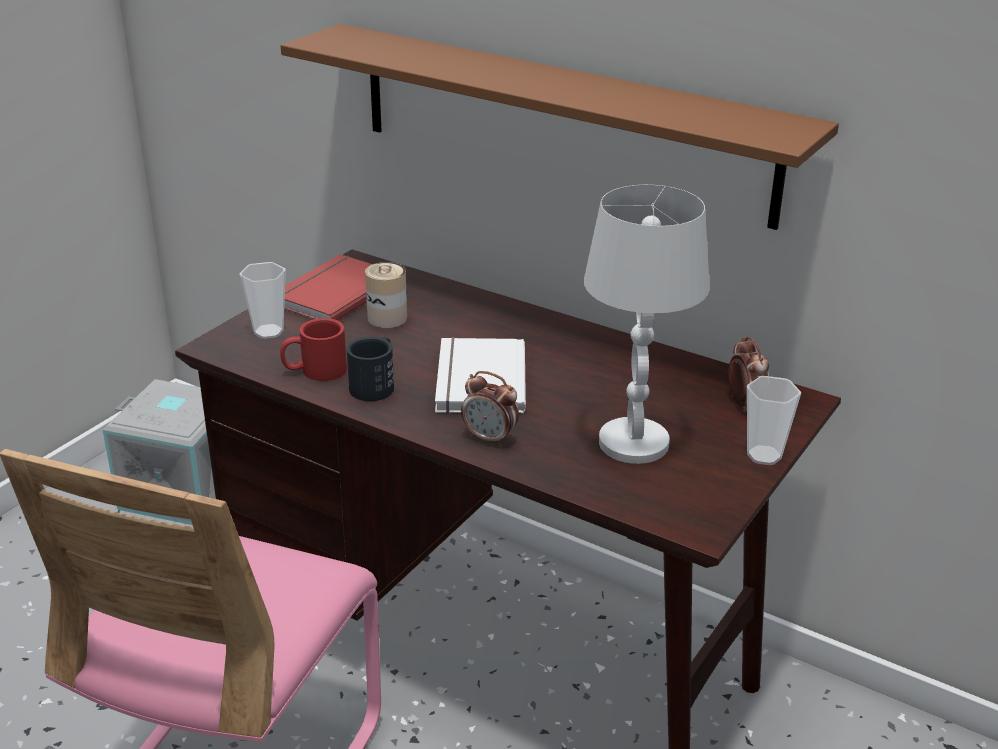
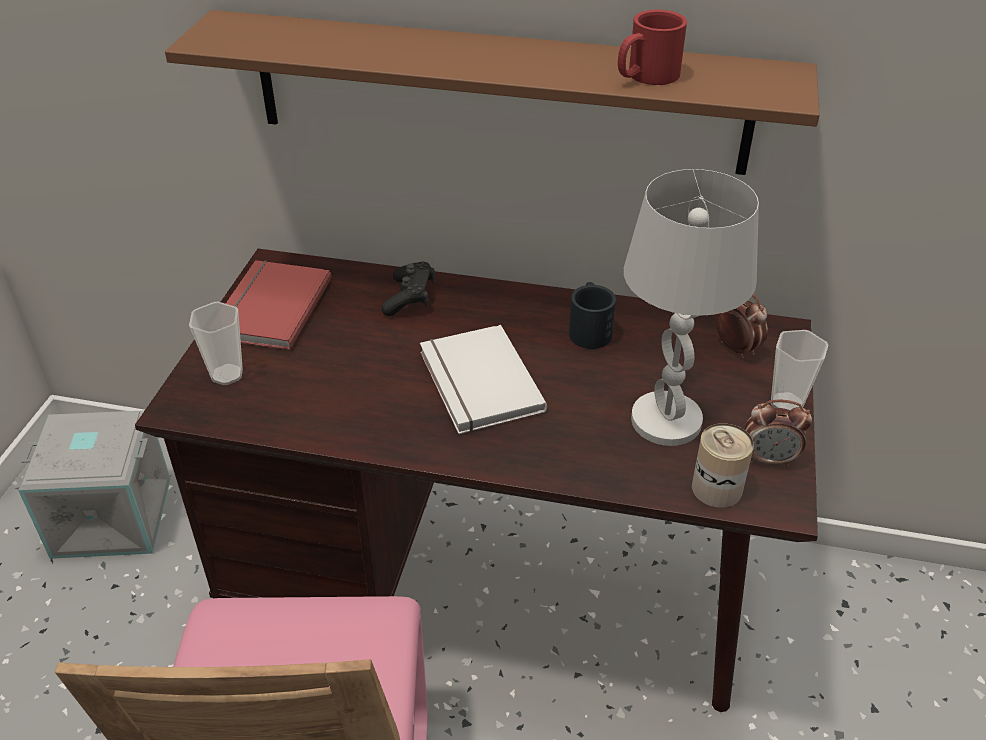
camera: 20 degrees left, 10 degrees up
(314, 371) = (305, 413): red mug -> red mug (645, 77)
(376, 384) = (378, 414): black mug -> black mug (589, 328)
(387, 318) = (343, 327): can -> can (716, 488)
(459, 308) = (410, 298): none -> black game controller
(490, 438) = (530, 452): alarm clock -> alarm clock (769, 459)

